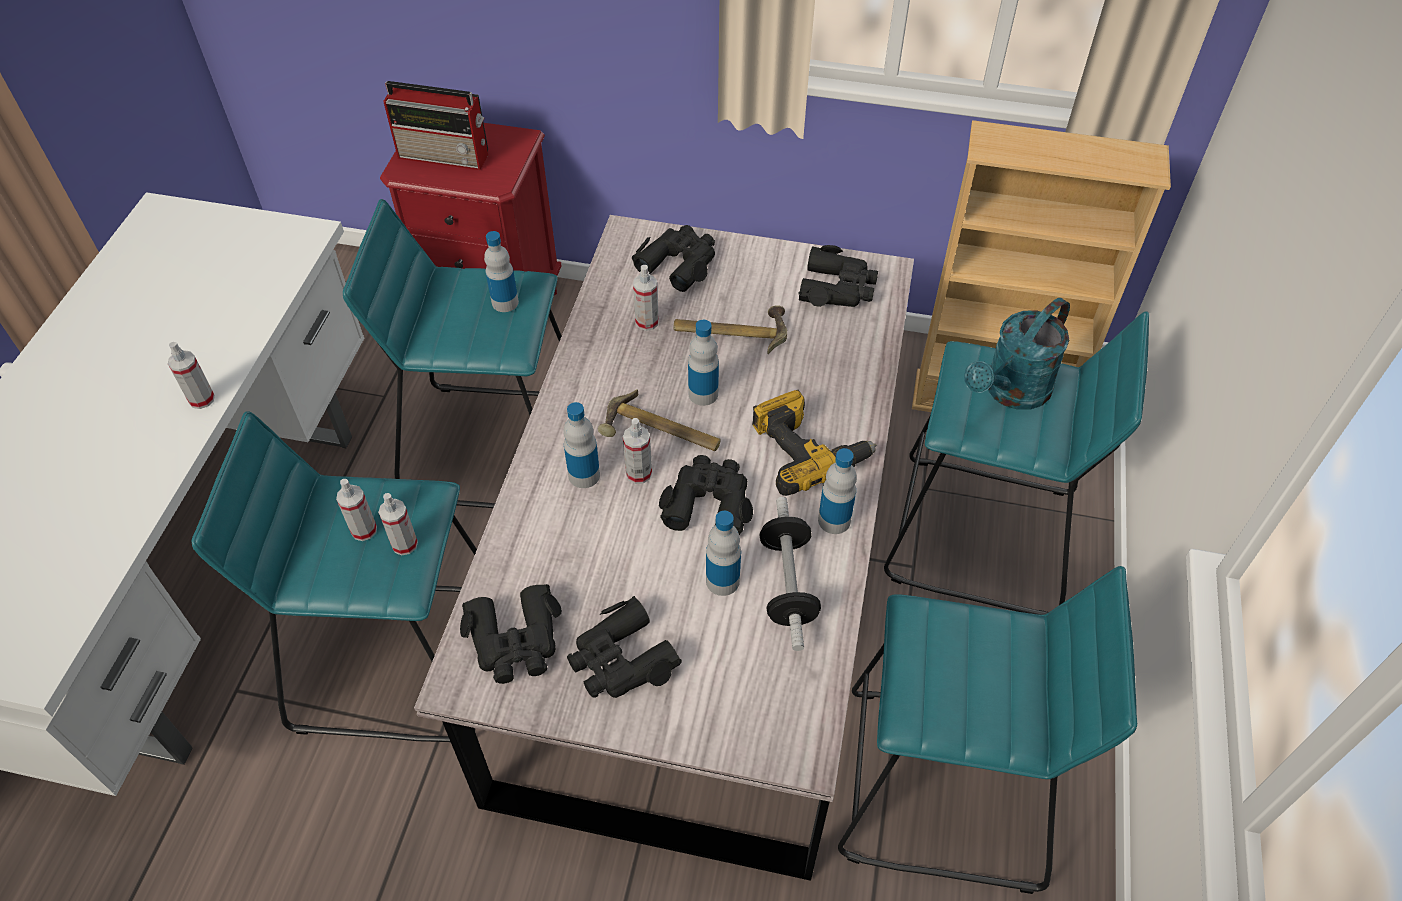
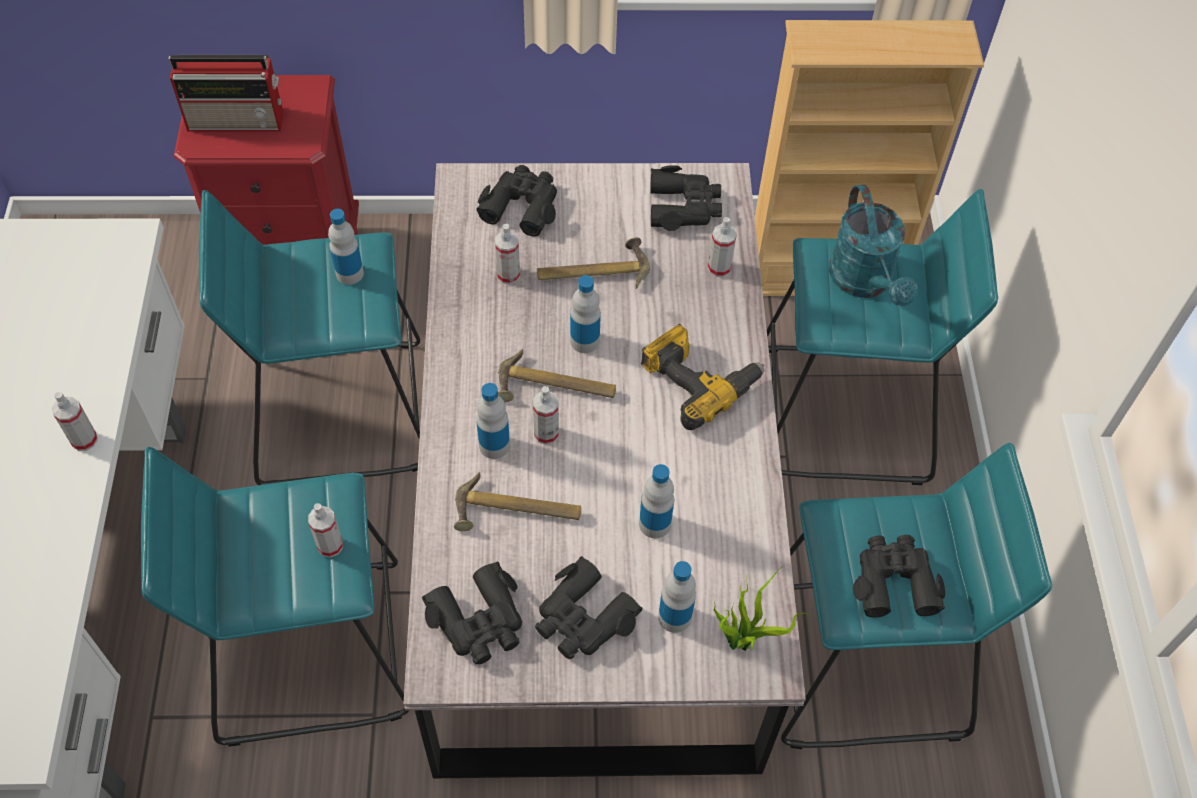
camera: 15 degrees left, 5 degrees up
(364, 530) = (284, 539): spray bottle -> spray bottle (719, 268)
(586, 544) = (517, 513): none -> hammer
(708, 502) = (620, 449): black binoculars -> black binoculars (894, 581)
(783, 717) = (743, 640): none -> potted plant
(787, 584) = (715, 515): dumbbell -> none
(834, 520) = (741, 445): bottle -> bottle (674, 617)
(1010, 392) = (865, 282): turquoise watering can -> turquoise watering can turned 45 degrees counterclockwise

